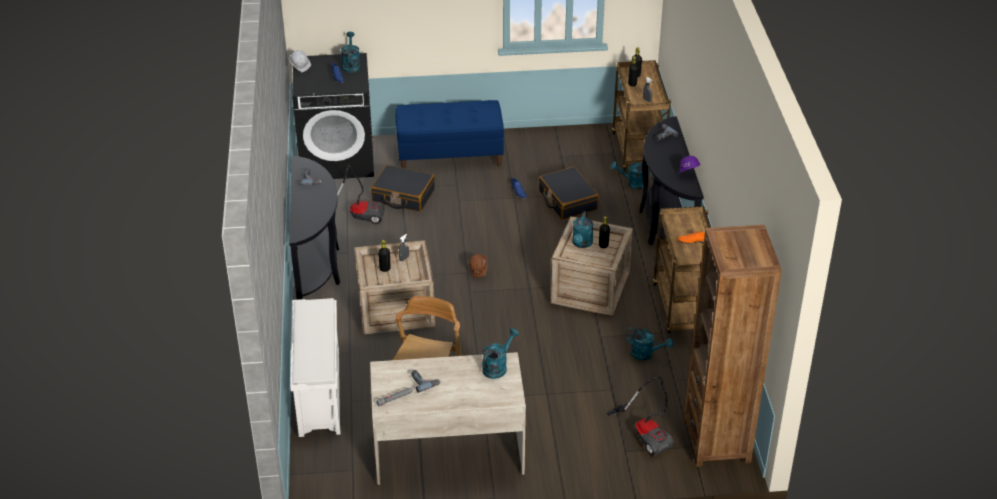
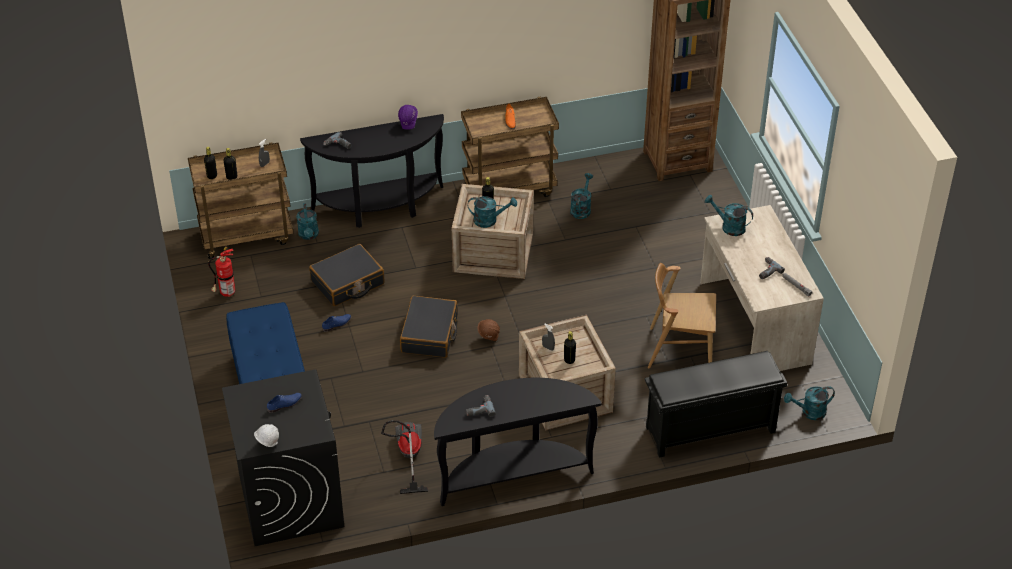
camera: 100 degrees left, 5 degrees up
(318, 392) = (709, 430): white shoe rack -> black shoe rack
(351, 65) = (254, 397): turquoise watering can -> turquoise watering can (809, 412)
(403, 196) = (361, 422): black suitcase -> black suitcase (430, 334)
(568, 139) = (225, 293): none -> fire extinguisher
(646, 434) = (684, 201): vacuum cleaner -> none

